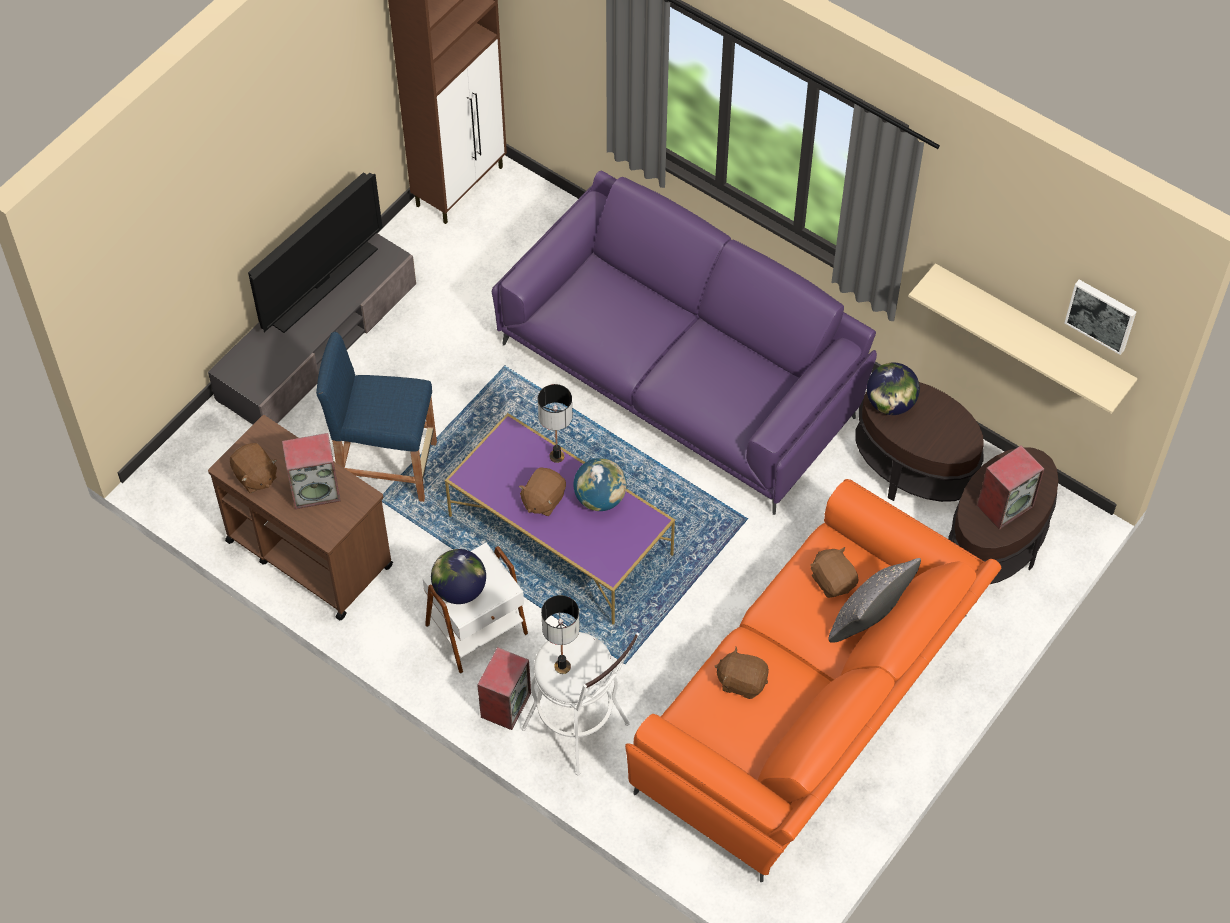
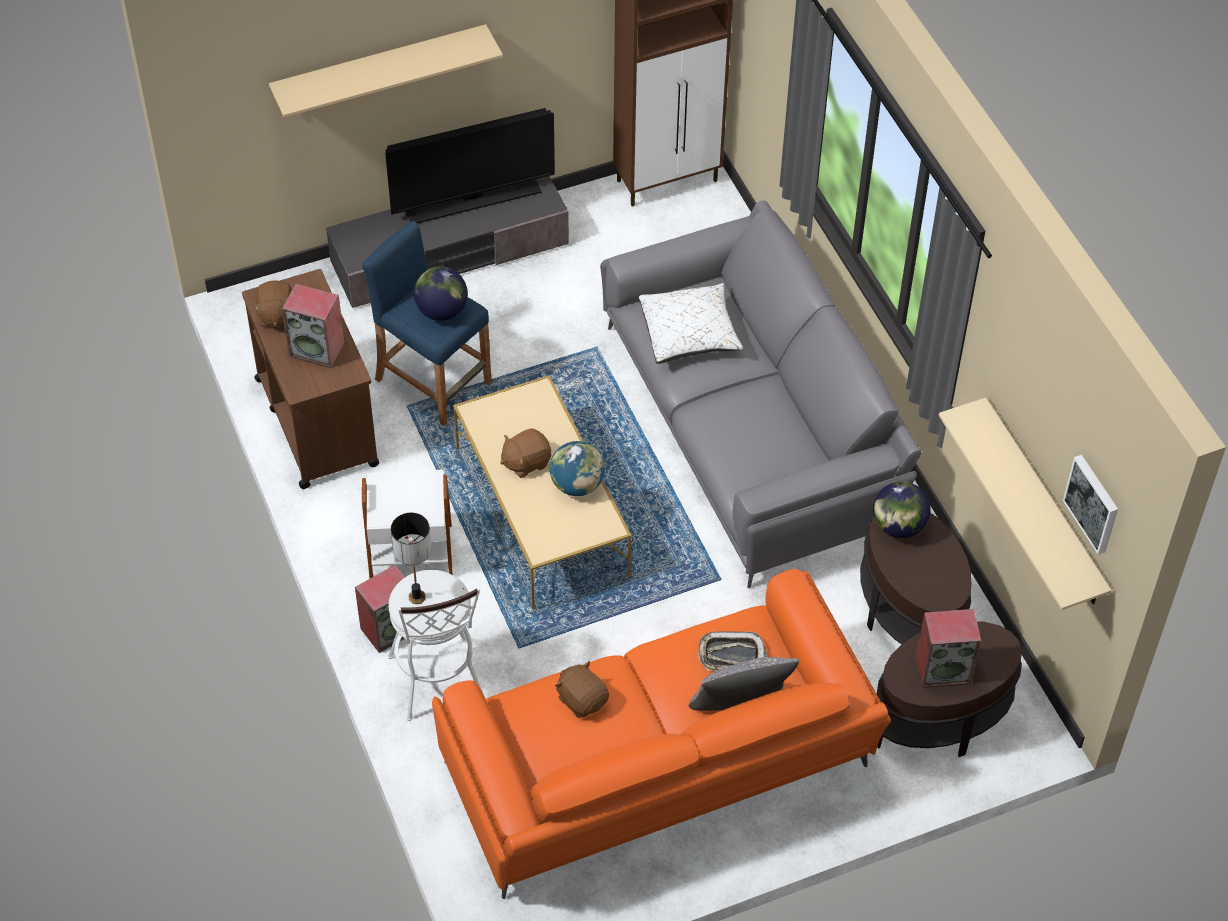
camera: 30 degrees right, 5 degrees down
(226, 205) = (380, 68): none -> beige shelf
(459, 589) = (391, 497): globe -> globe (442, 311)
(556, 456) = (564, 432): table lamp -> none
(561, 536) = (542, 512): purple coffee table -> beige coffee table
(606, 319) = (689, 334): none -> white pillow
(682, 376) = (750, 429): purple sofa -> grey sofa
(833, 580) = (731, 655): brown plush toy -> tray

